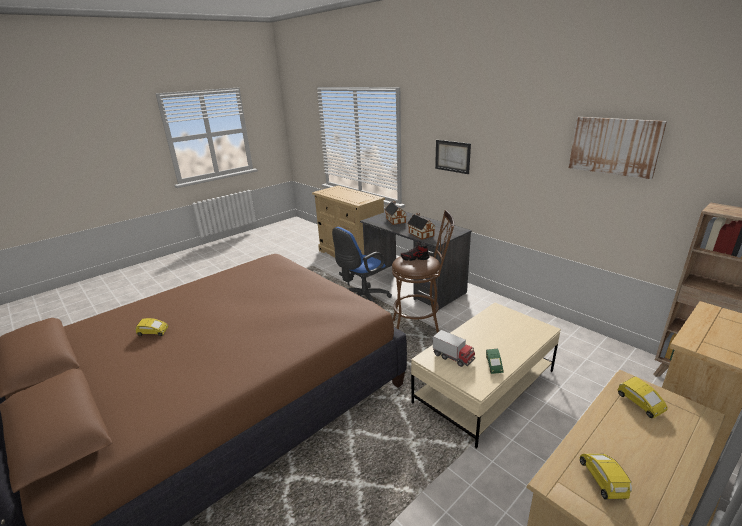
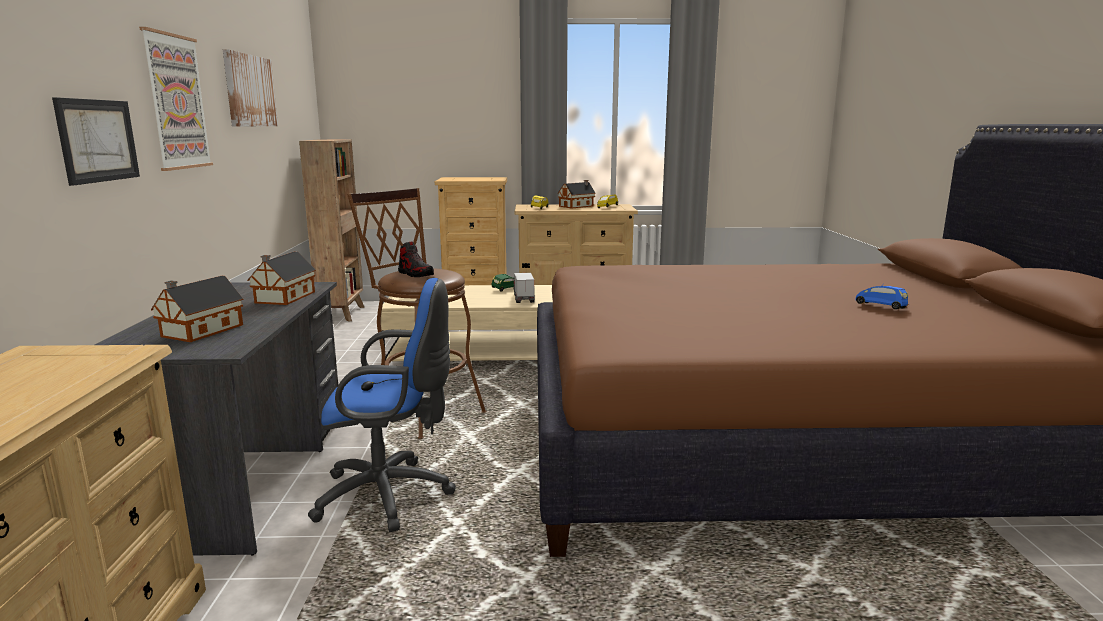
camera: 140 degrees left, 10 degrees down
(153, 333) = (881, 307): yellow toy car -> blue toy car
(510, 146) = (176, 102): none -> picture
(647, 458) = (577, 206): none -> toy house

